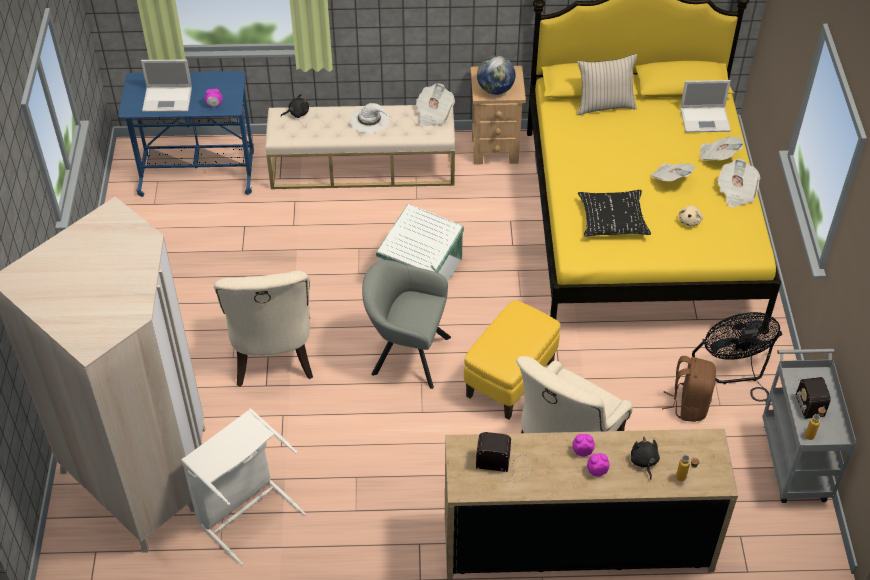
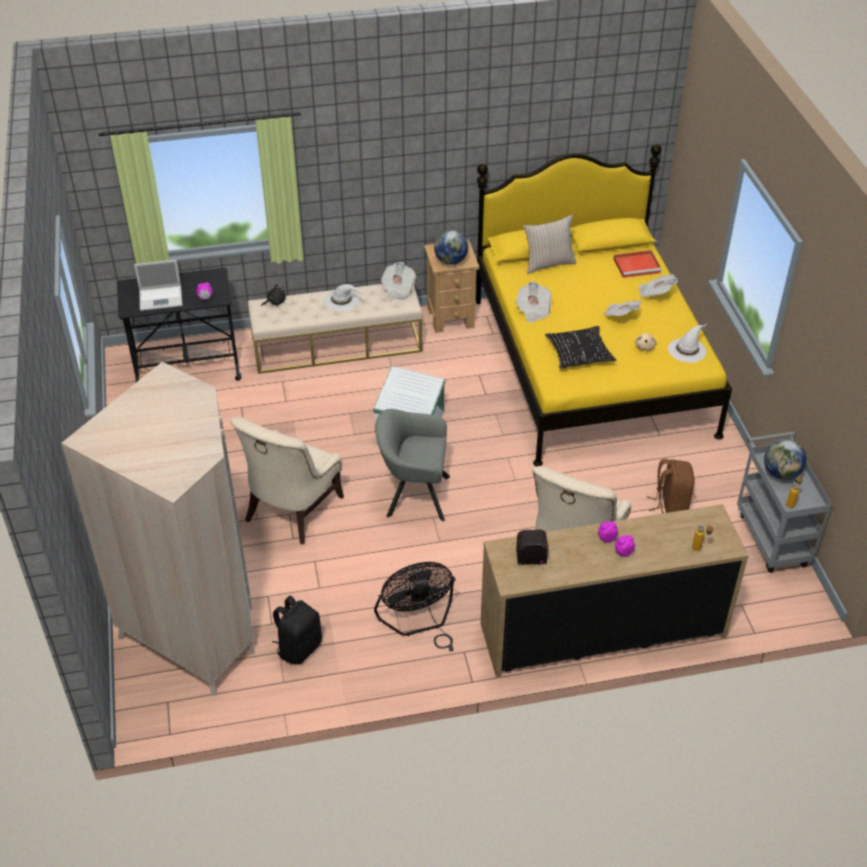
camera: 10 degrees left, 5 degrees down
(197, 173) = (187, 368): blue desk -> black desk
(244, 511) = (299, 647): white laundry basket -> black backpack
(273, 352) = (292, 509): beige armchair -> beige armchair turned 45 degrees clockwise
(510, 380) = (511, 505): yellow ottoman -> none
(644, 462) = (661, 539): black plush toy -> none
(706, 119) = (637, 265): laptop -> red tray
(736, 192) = (678, 320): newspaper -> newspaper (533, 310)
(737, 230) = (687, 349): none -> white hat
(739, 372) = (706, 473): black fan -> black fan (422, 622)
(808, 396) = (781, 473): radio -> globe

